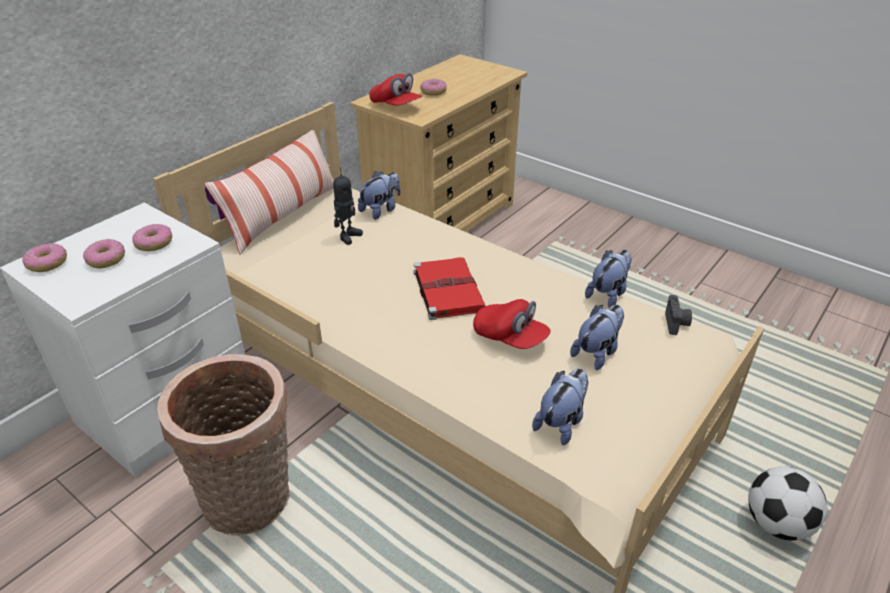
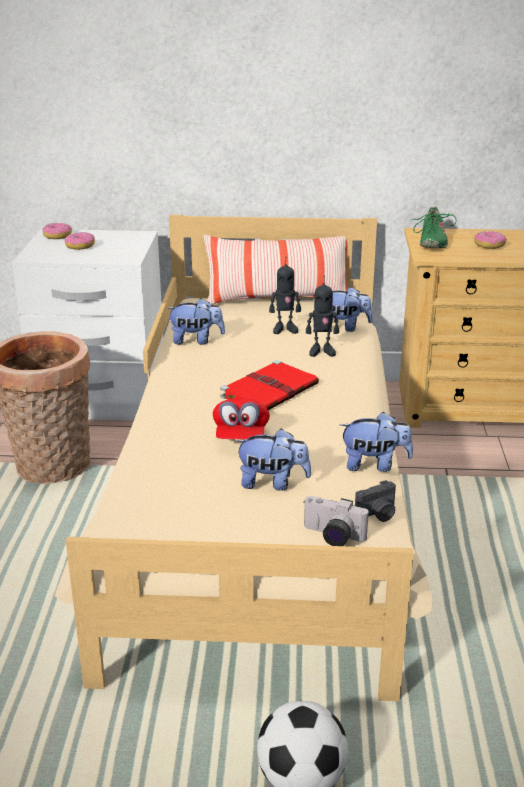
camera: 55 degrees right, 10 degrees down
(154, 243) = (114, 250): donut -> none
(396, 106) = (431, 242): red cap -> green shoe
(410, 237) = (321, 351): none -> toy robot
(561, 422) = (158, 492): plush toy -> plush toy (196, 340)
(693, 357) = (332, 537): none -> camera

